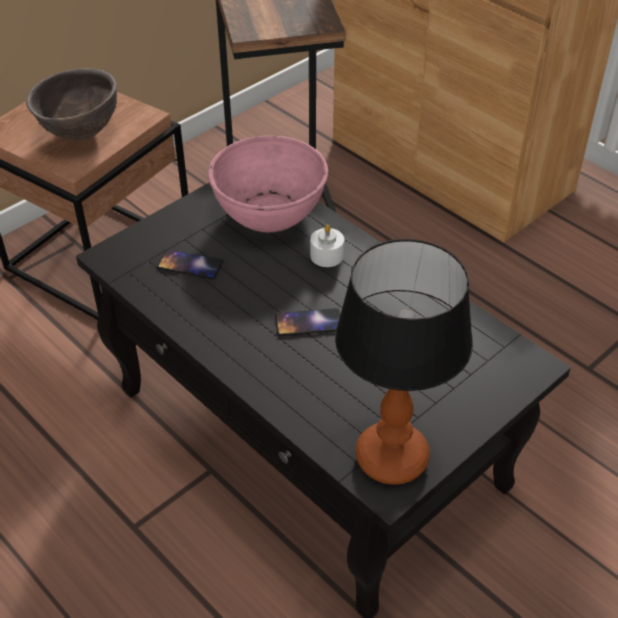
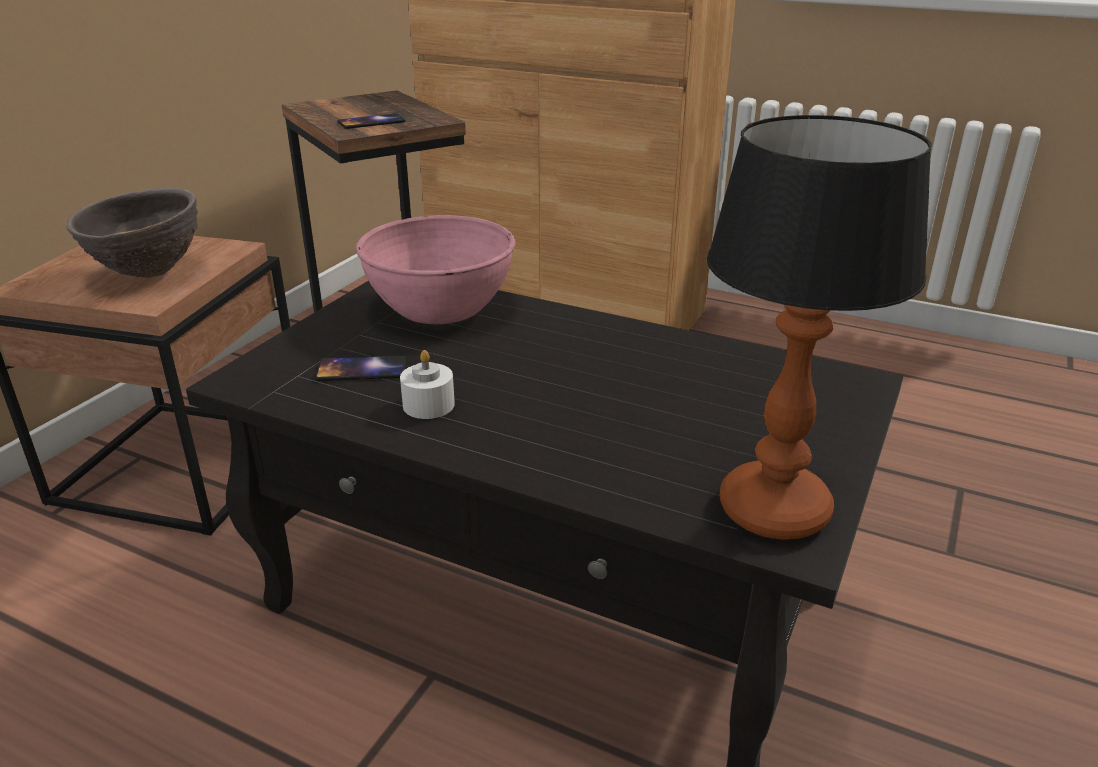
camera: 20 degrees left, 15 degrees down
(308, 323) = (559, 396): phone -> phone (371, 122)
(327, 255) = (538, 331): white candle -> white candle (428, 405)

